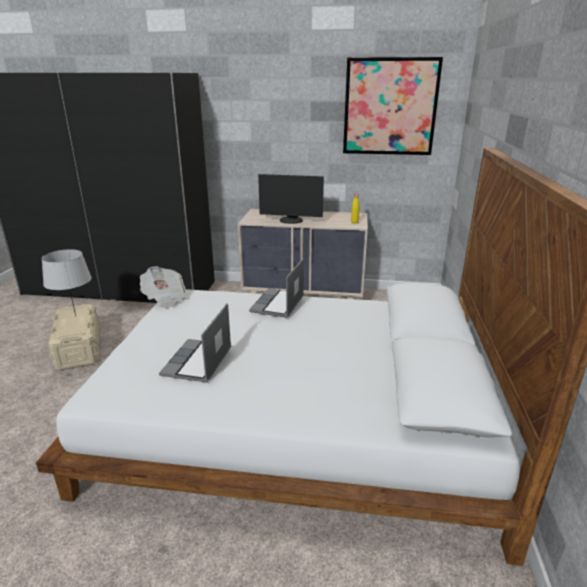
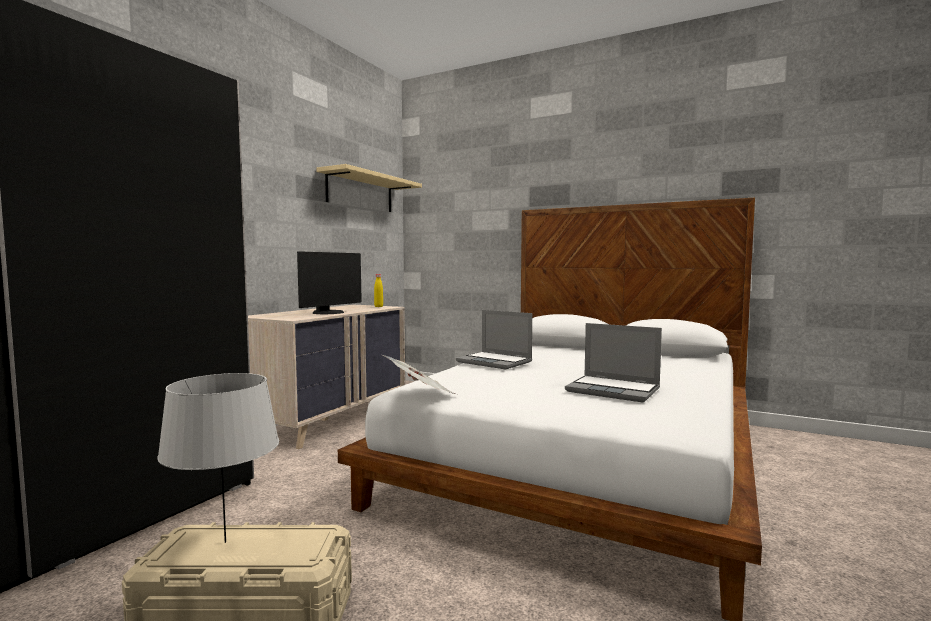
camera: 70 degrees left, 20 degrees down
(390, 107) = (360, 192): picture -> beige shelf

